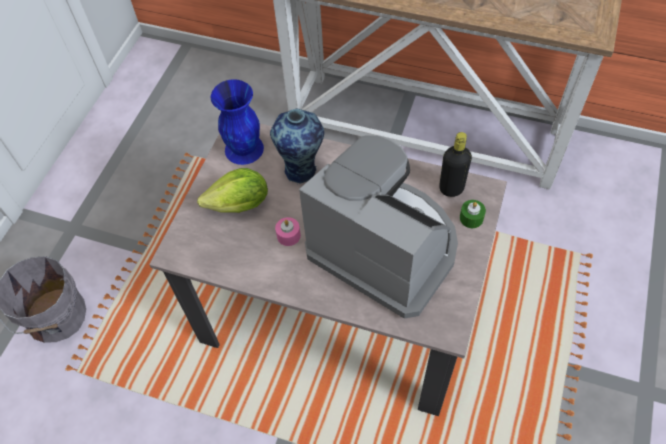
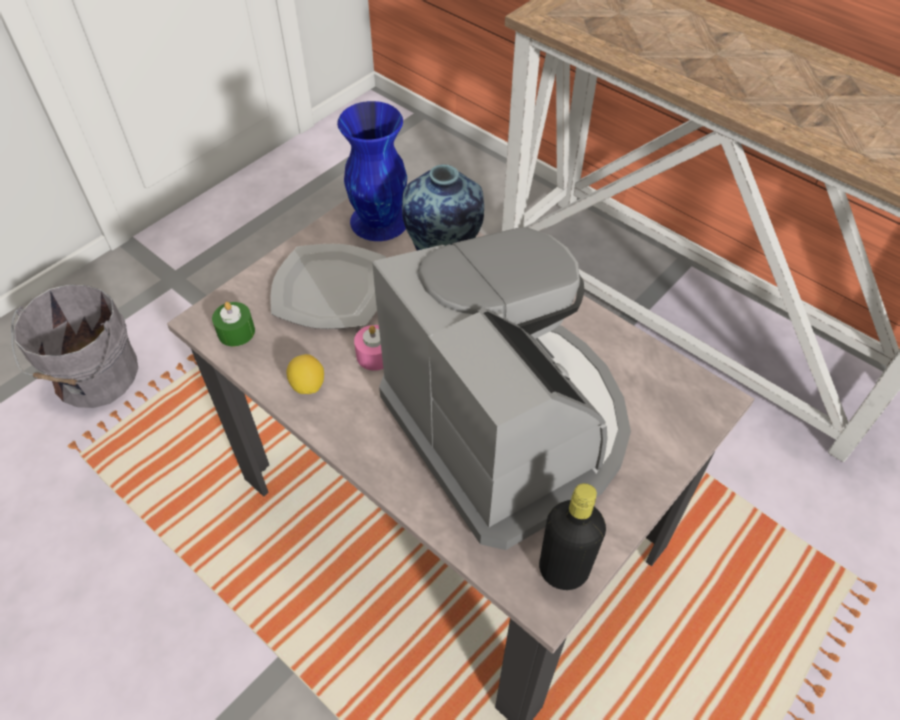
camera: 20 degrees right, 5 degrees down
(240, 205) = (331, 290): lettuce -> plate
(259, 268) = (308, 385): none -> lemon
(451, 188) = (656, 377): black bottle -> black bottle (563, 570)
(471, 218) = (668, 433): green candle -> green candle (236, 332)

